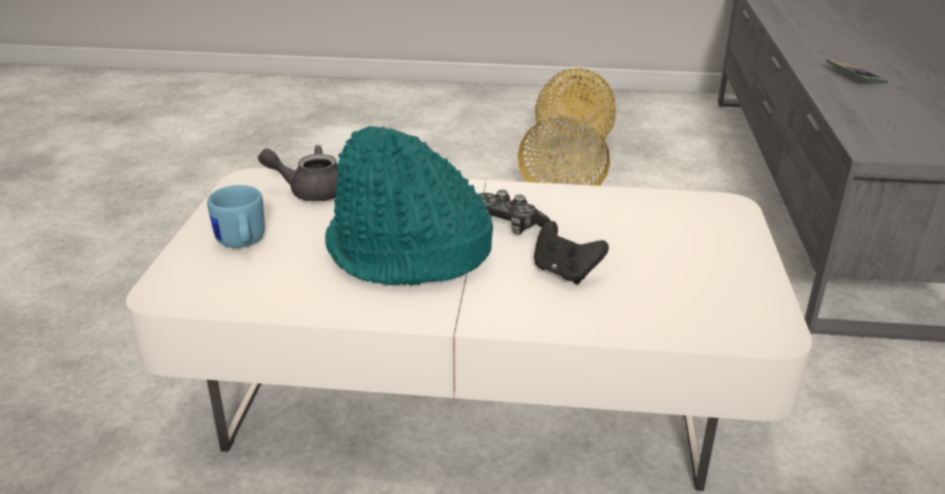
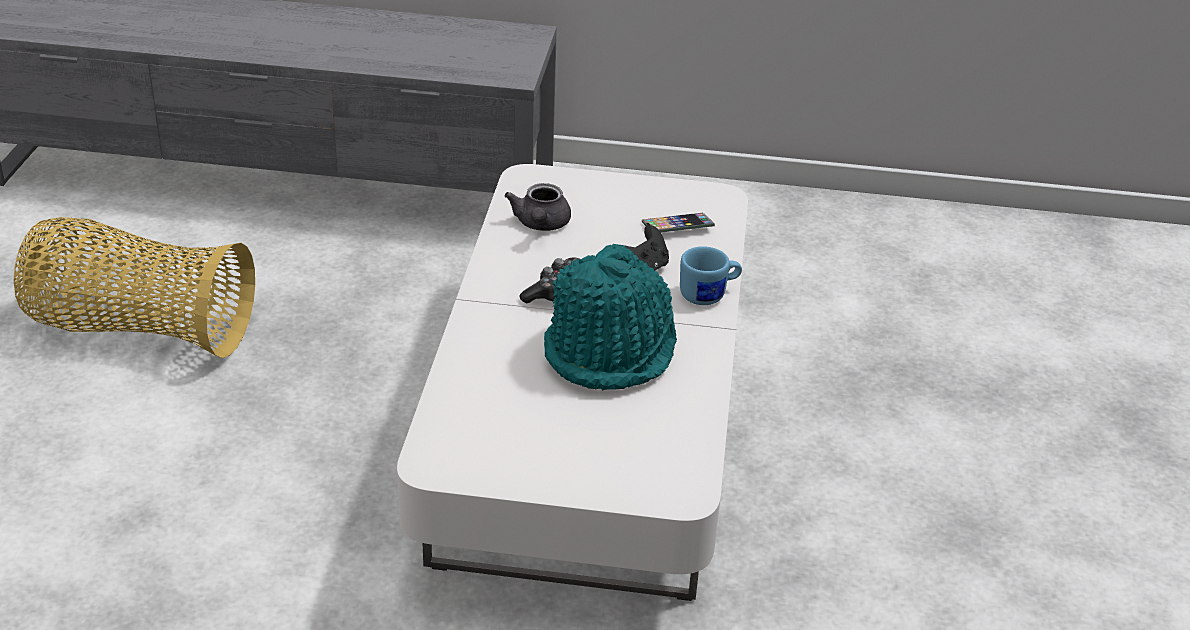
camera: 90 degrees left, 5 degrees up
(241, 244) = (589, 455): blue mug -> blue mug (709, 295)
(310, 191) = (470, 415): grey teapot -> grey teapot (540, 225)
(854, 75) = (338, 43): phone -> phone (677, 227)

